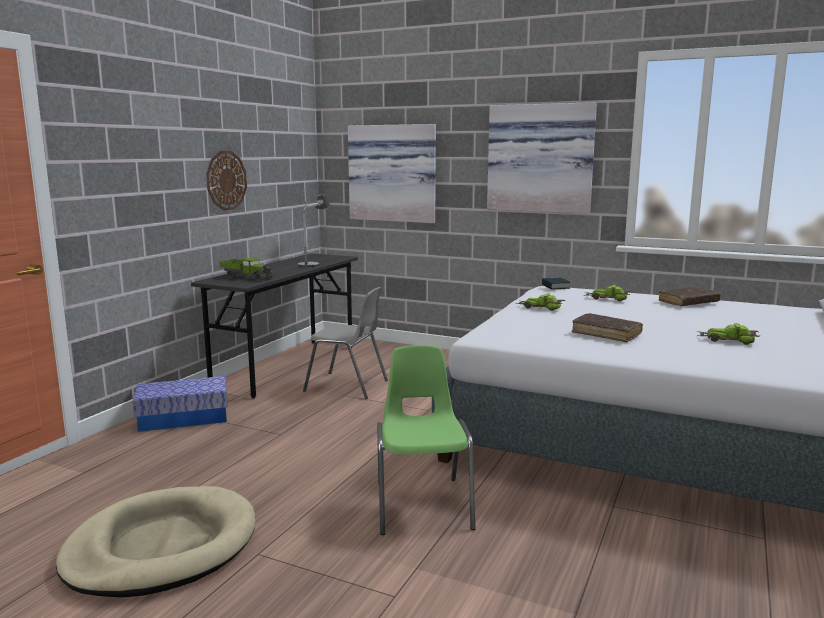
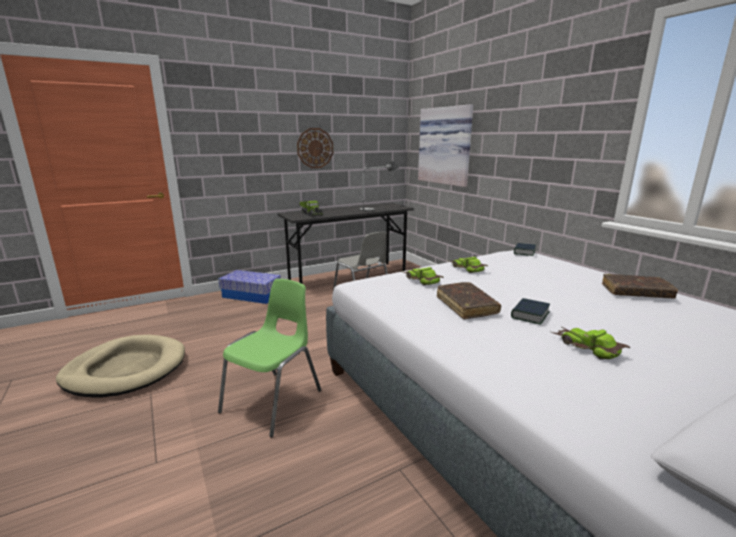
camera: 35 degrees right, 5 degrees up
(540, 158) = (548, 132): picture -> none
(607, 298) = (545, 271): toy car -> toy car (421, 279)
(659, 330) = (530, 315): none -> book

